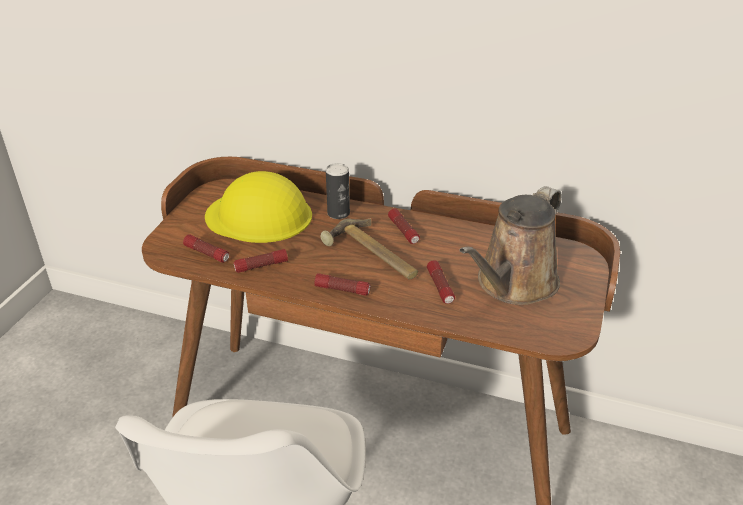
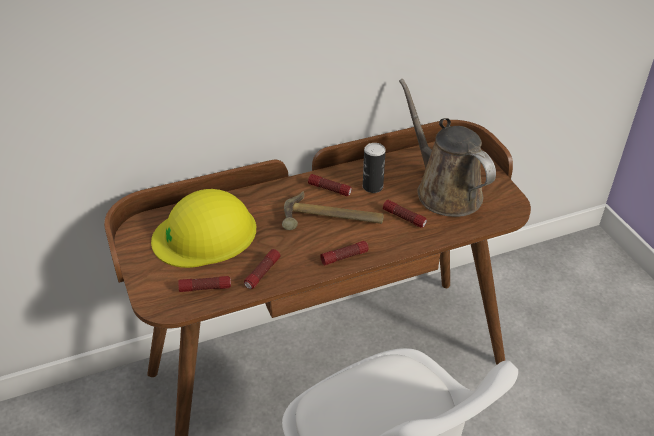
camera: 40 degrees left, 5 degrees up
(338, 213) = (265, 199): can -> can (372, 187)
(513, 284) = (444, 191): brown watering can -> brown watering can turned 150 degrees clockwise

